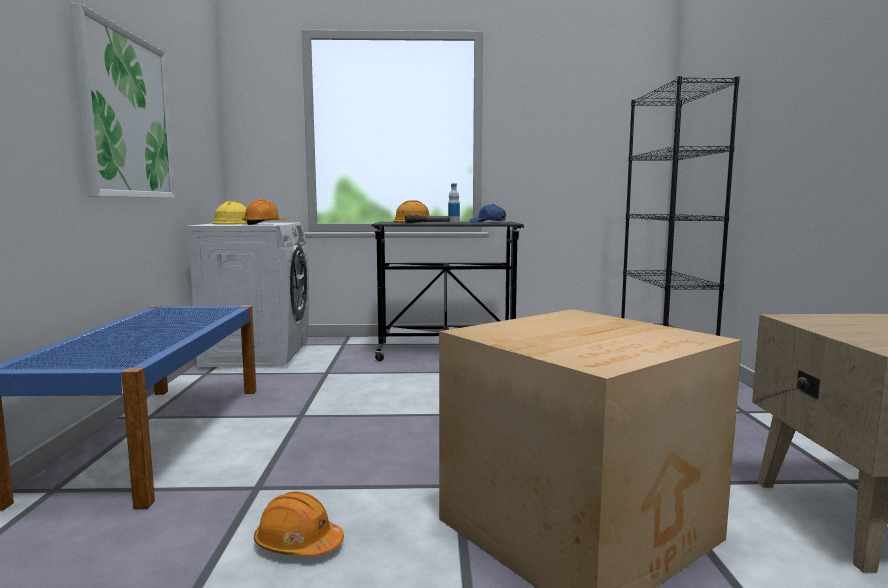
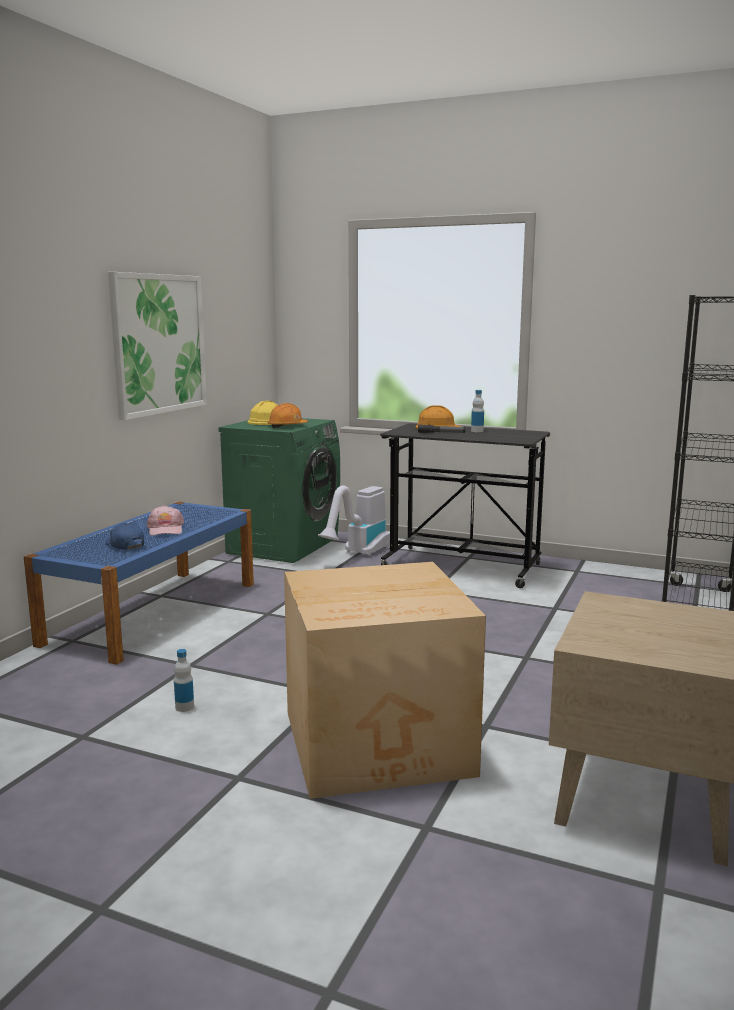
camera: 25 degrees right, 5 degrees up
(169, 328) = (165, 529): none -> pink cap
(257, 355) = (283, 548): white washing machine -> green washing machine
(298, 544) = (184, 707): orange hard hat -> bottle
(340, 352) = (358, 554): none -> vacuum cleaner
(488, 222) = (512, 433): blue cap -> blue cap (125, 545)

